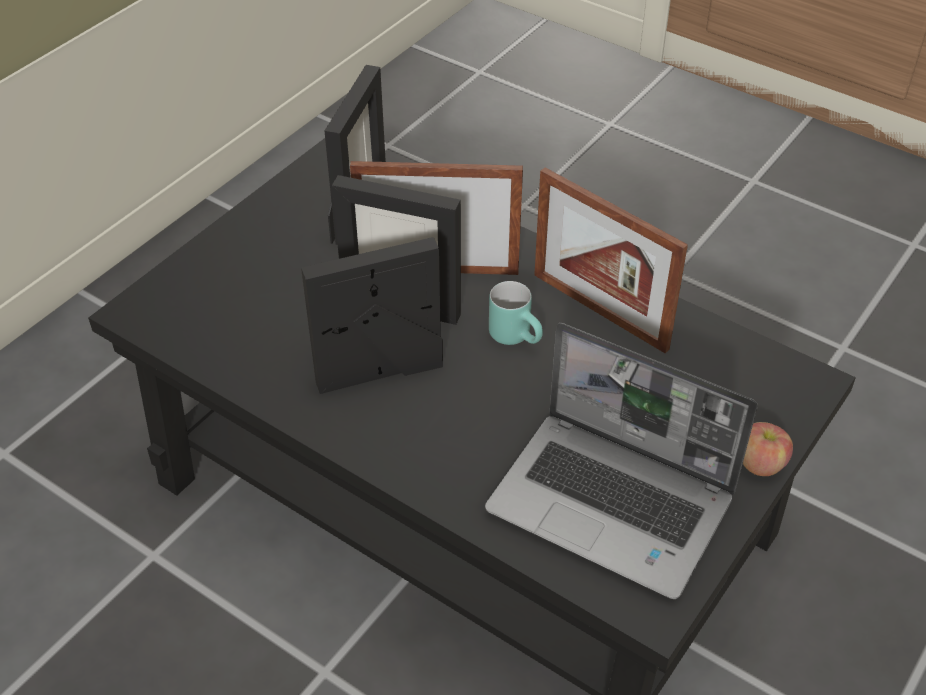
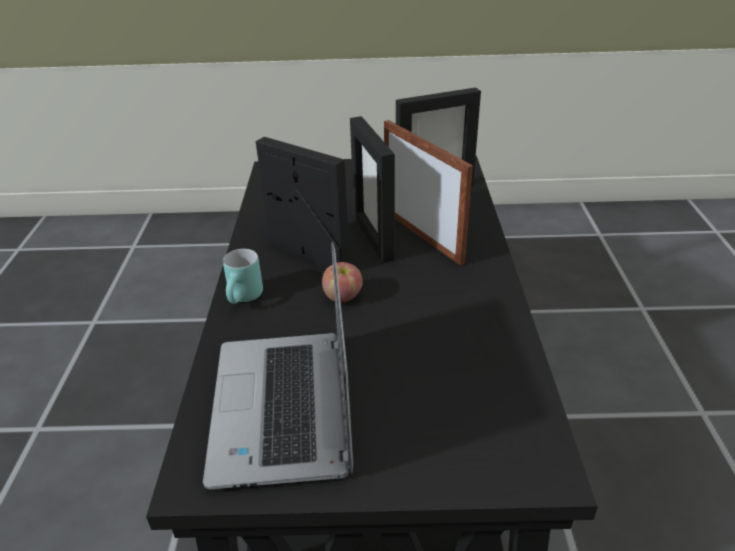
camera: 55 degrees right, 10 degrees down
(518, 336) = (402, 291): turquoise mug -> turquoise mug (245, 299)
(599, 311) = (473, 315): picture frame -> none
(760, 464) = (411, 481): apple -> apple (343, 296)

